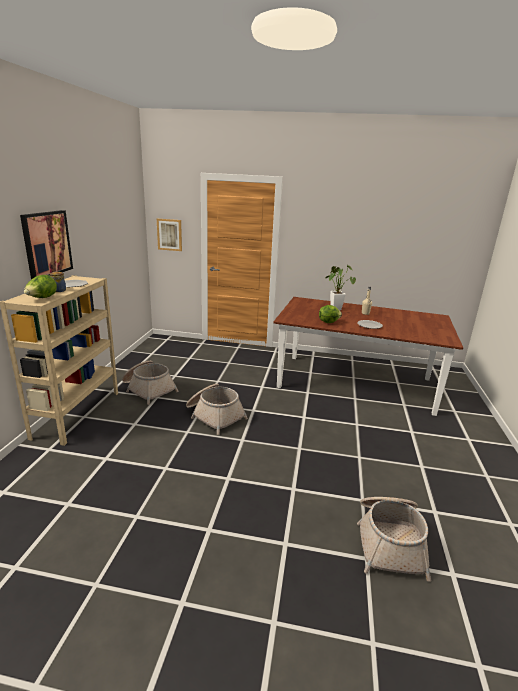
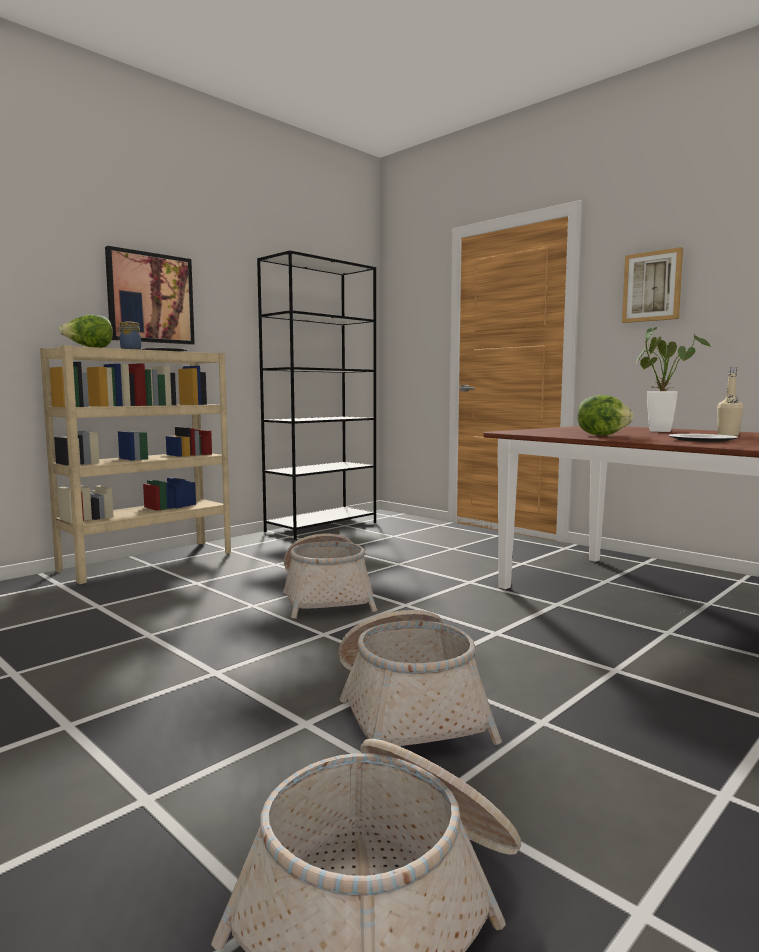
camera: 35 degrees right, 15 degrees down
(140, 357) = (321, 527): none -> white bookcase
(148, 389) = (277, 555): basket -> basket (408, 710)
(169, 234) = (408, 338): picture -> picture (652, 286)

